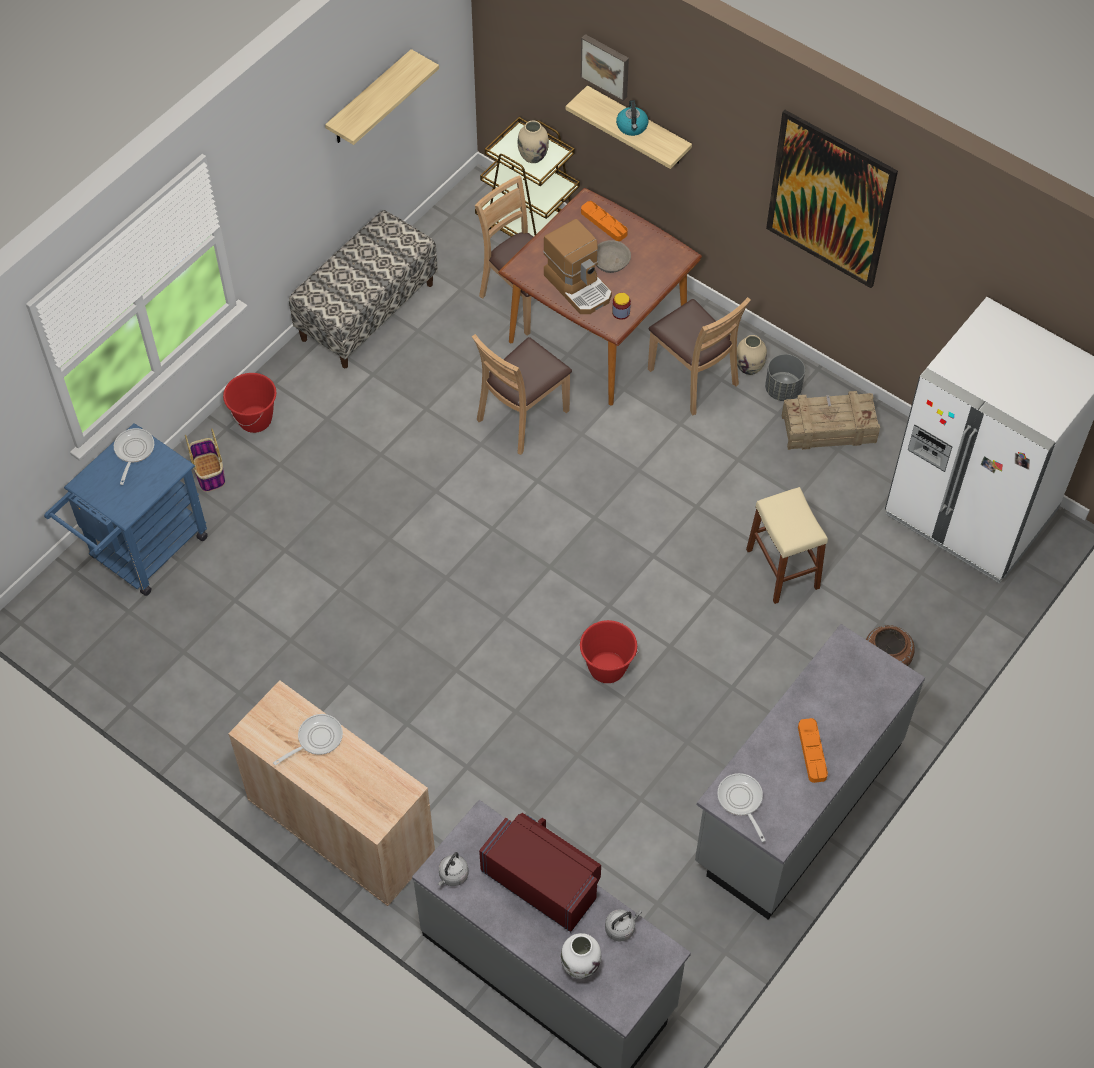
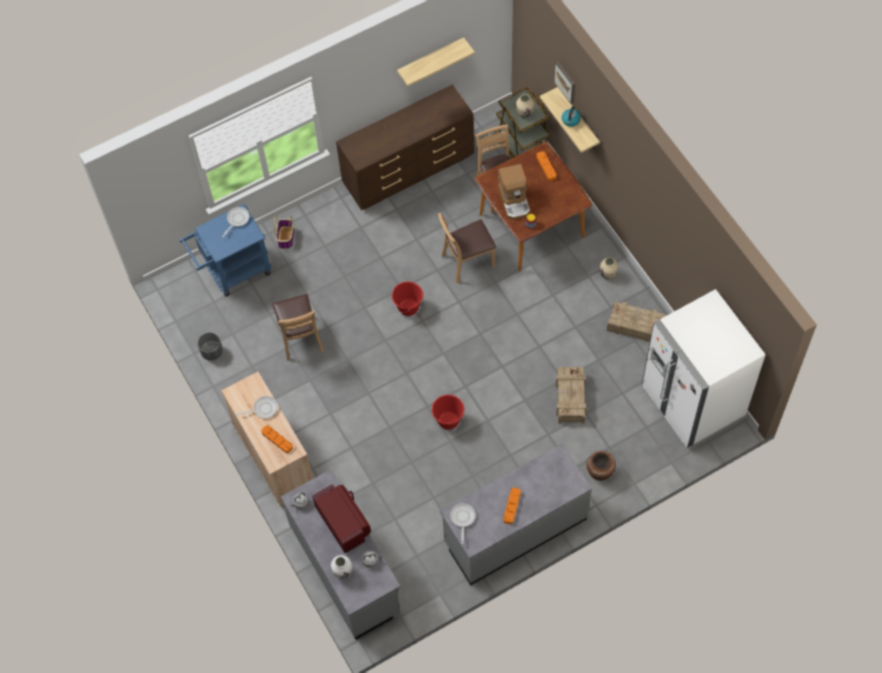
camera: 25 degrees right, 5 degrees up
(255, 419) = (322, 215): red bucket -> red bucket (408, 307)
(365, 782) = (277, 440): none -> orange tray
(367, 311) = (409, 170): bench -> brown dresser
(611, 262) = (539, 192): grey bowl -> none
(693, 378) = (573, 270): brown chair -> brown chair (300, 338)
(782, 569) = (570, 398): beige stool -> crate
(783, 390) = (621, 294): grey planter -> grey planter (212, 352)
(830, 199) = (654, 202): picture -> none

